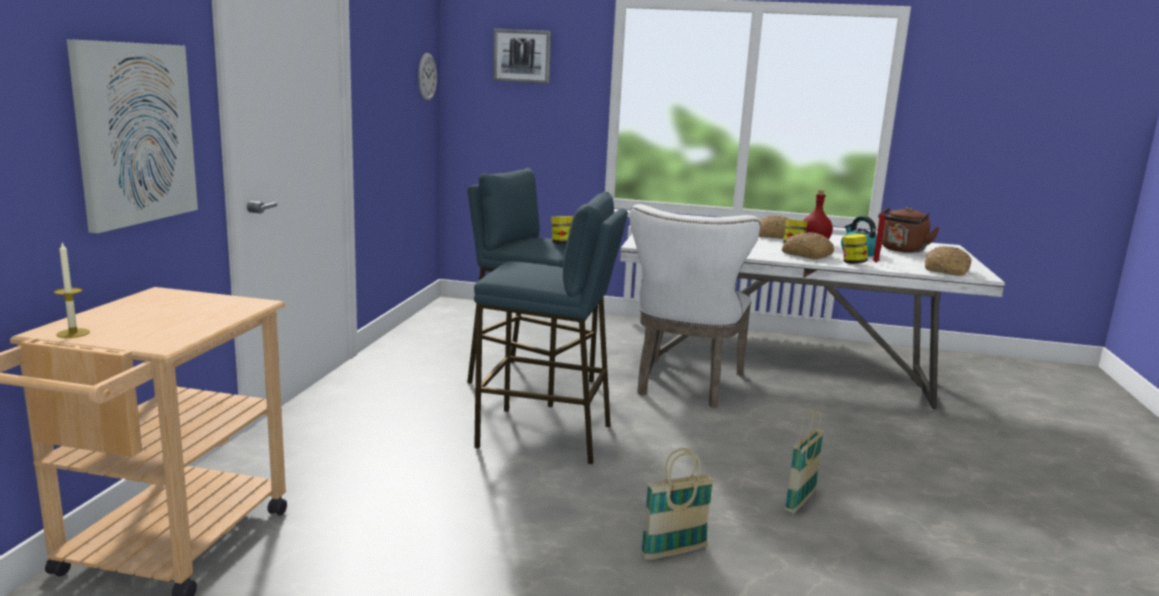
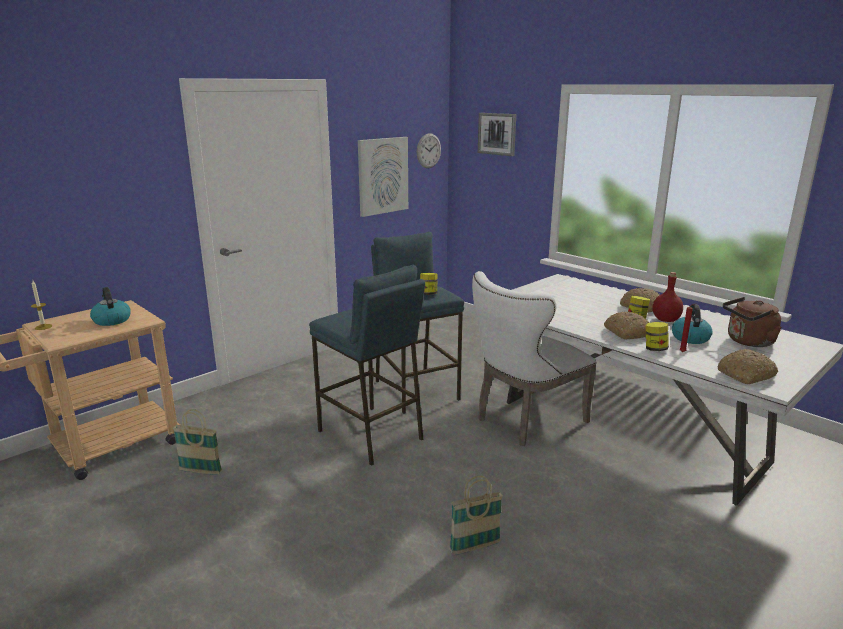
camera: 35 degrees right, 5 degrees up
(134, 133) = (117, 214): picture -> picture (382, 176)
(189, 310) = (111, 320): none -> kettle
(674, 552) = (332, 550): basket -> basket (200, 471)

